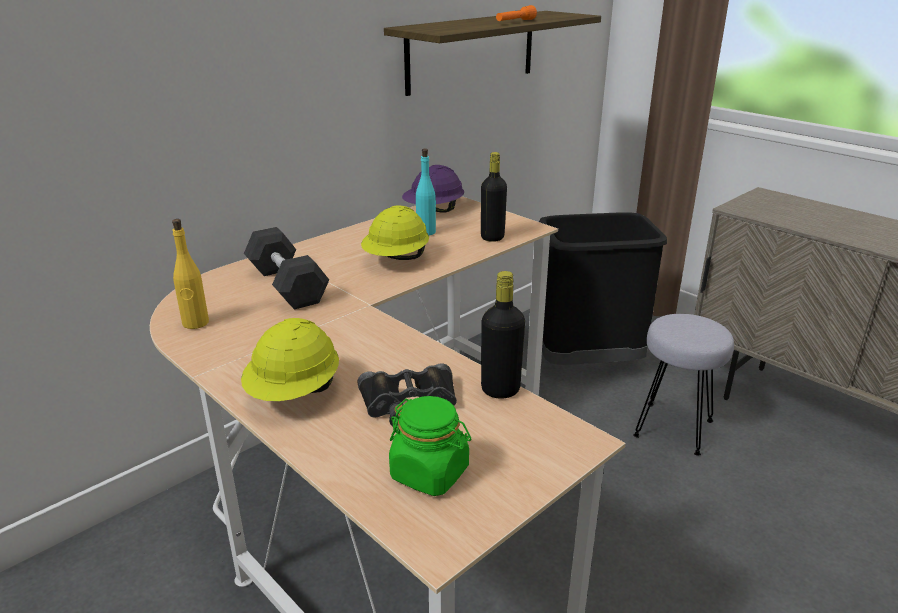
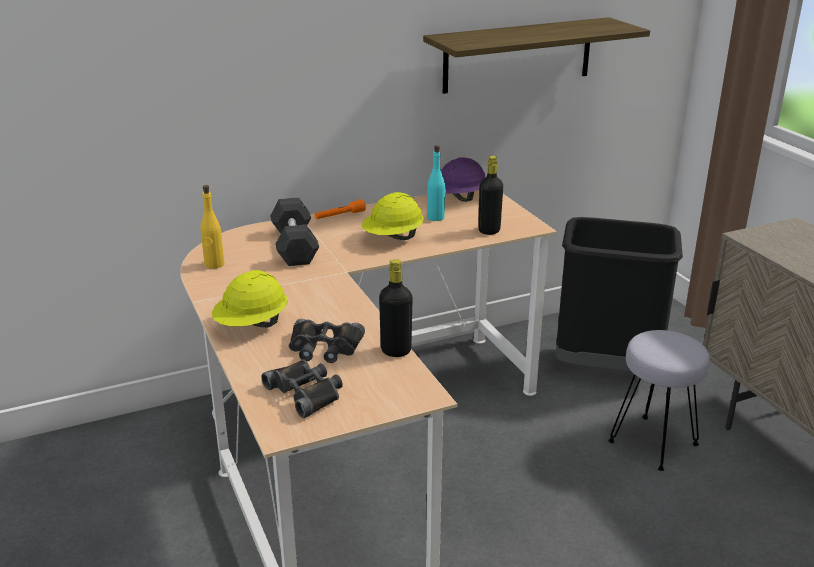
camera: 20 degrees right, 0 degrees up
(430, 473) = (306, 392): green jar -> black binoculars
(515, 22) = (548, 35): orange flashlight -> orange flashlight (340, 216)

